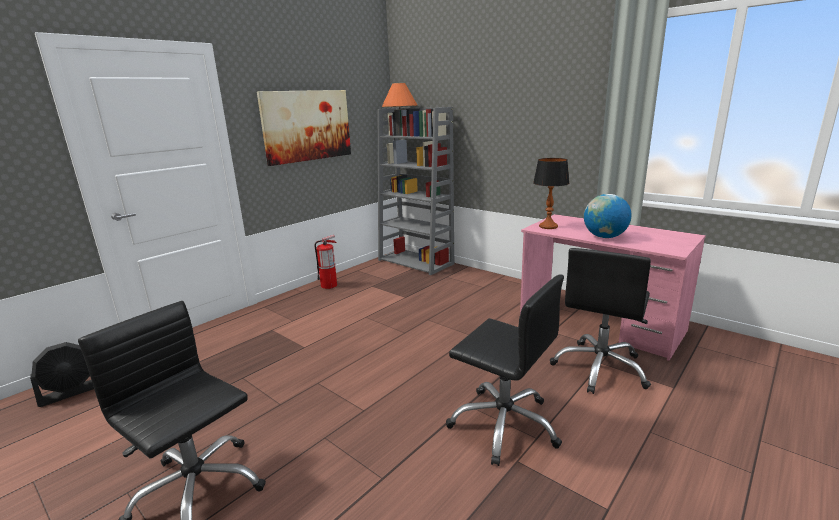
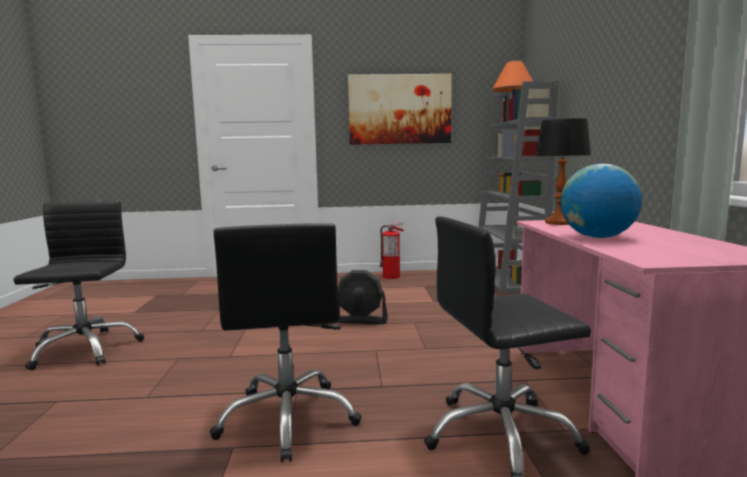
camera: 45 degrees right, 10 degrees down
(73, 391) = (151, 286): black fan -> black fan (361, 320)

